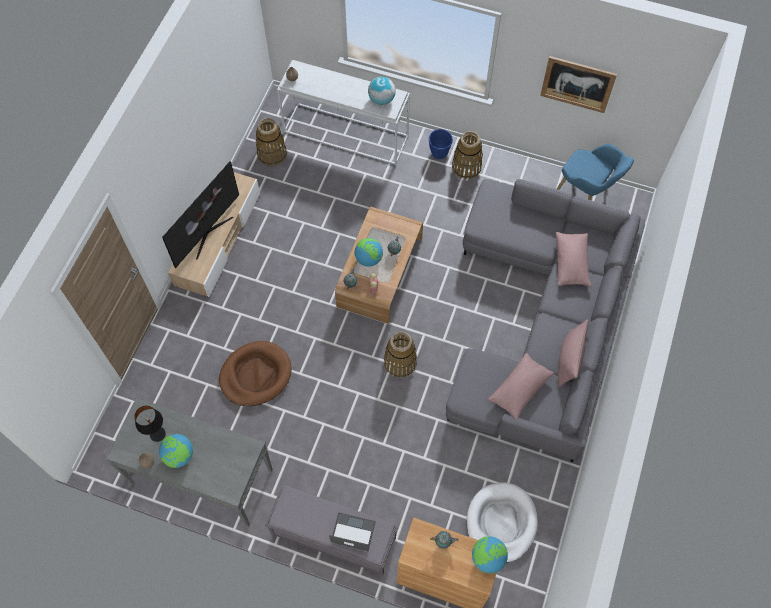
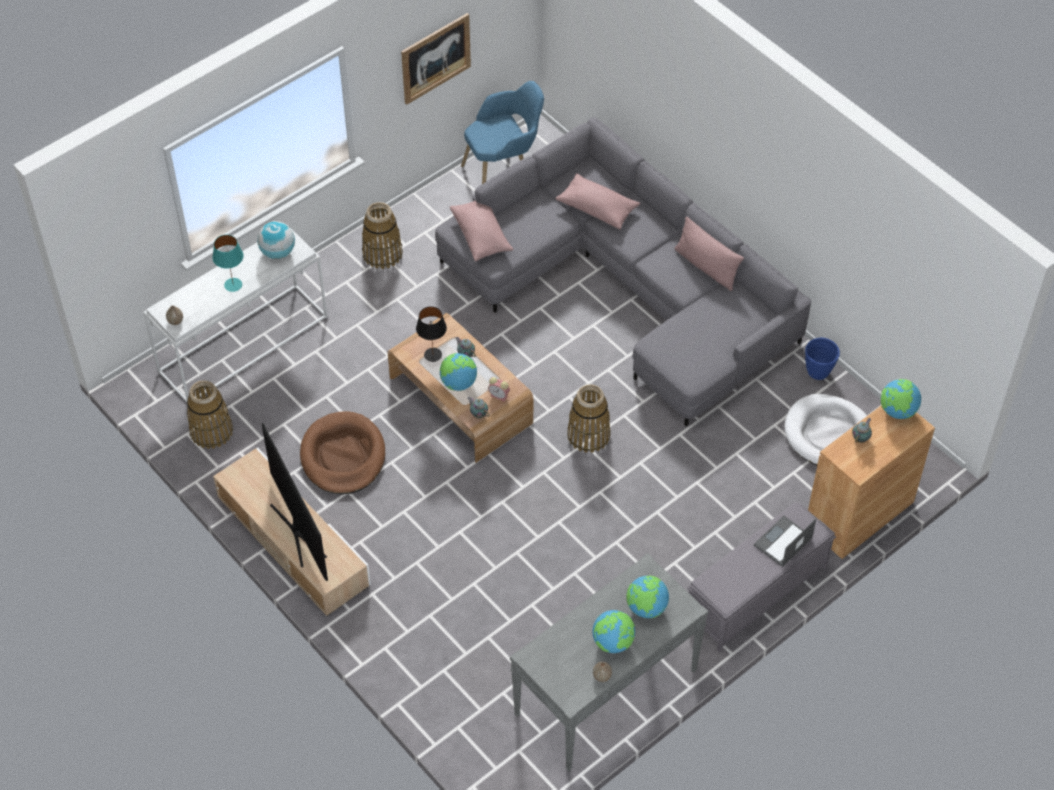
camera: 60 degrees left, 10 degrees down
(158, 434) = (572, 653): black table lamp -> black table lamp (433, 354)
(218, 463) = (646, 608): none -> globe
(255, 375) = (509, 582): brown dog bed -> brown dog bed (343, 456)
(340, 91) = (232, 284): none -> turquoise table lamp
(439, 154) = (345, 269): blue planter -> blue planter (818, 372)
(519, 389) = (712, 324): pink pillow -> pink pillow (481, 236)

